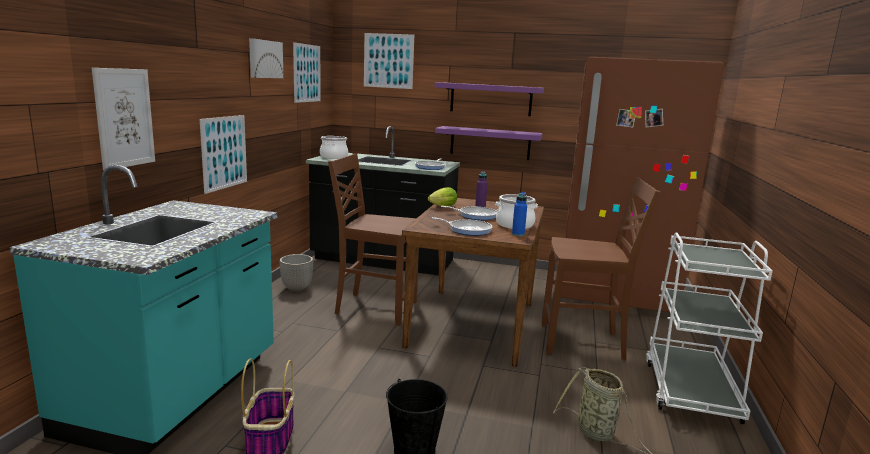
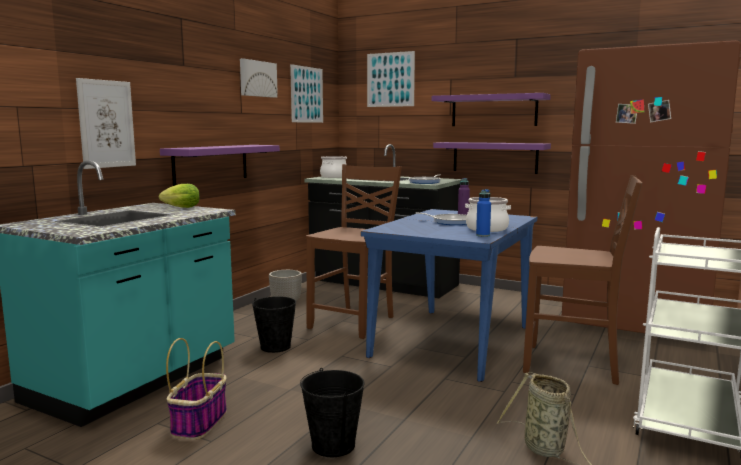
camera: 15 degrees right, 5 degrees down
(224, 152) = (211, 164): picture -> purple shelf
(308, 341) = (275, 346): none -> black bucket
(374, 308) = (354, 322): brown chair -> brown chair turned 90 degrees clockwise
(441, 207) = (420, 216): lettuce -> lettuce (179, 208)
(468, 230) = (430, 231): frying pan -> none
(473, 323) = (452, 340): brown dining table -> blue dining table

